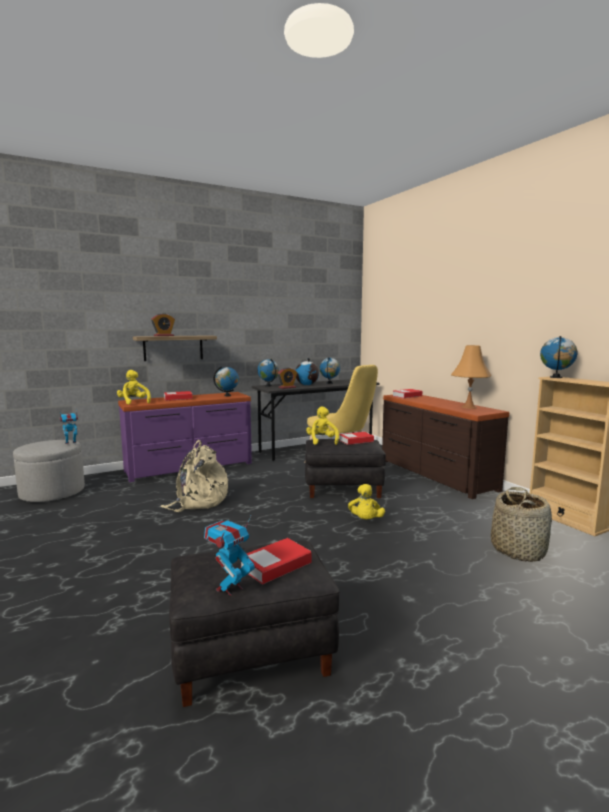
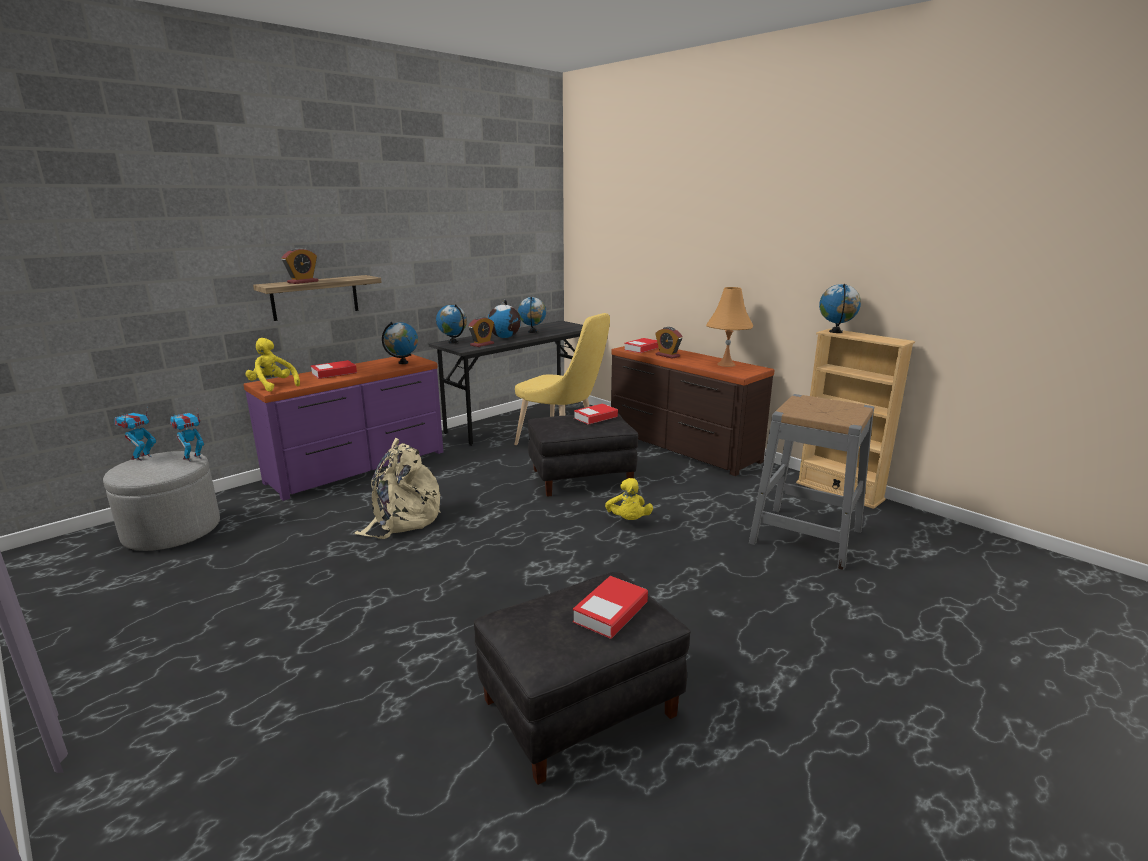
camera: 15 degrees left, 10 degrees up
(230, 588) = (577, 650): toy robot -> toy robot (142, 457)
(322, 441) = (553, 421): yellow plush toy -> none
(424, 400) = (667, 355): none -> alarm clock
(518, 550) = (806, 536): basket -> grey stool

